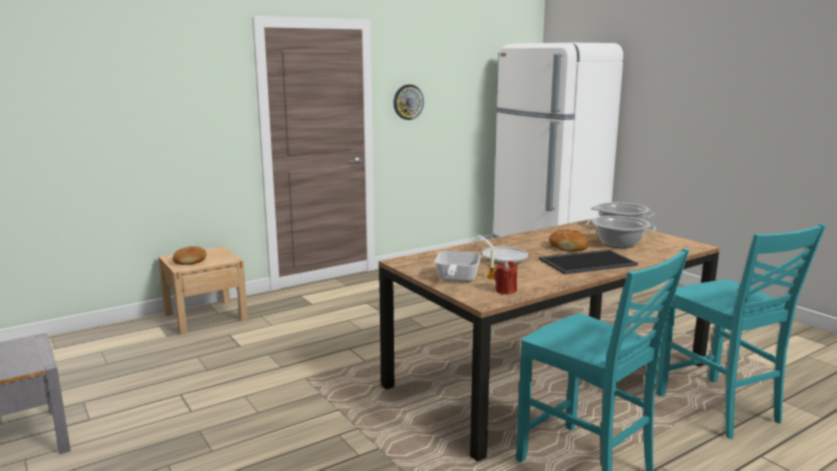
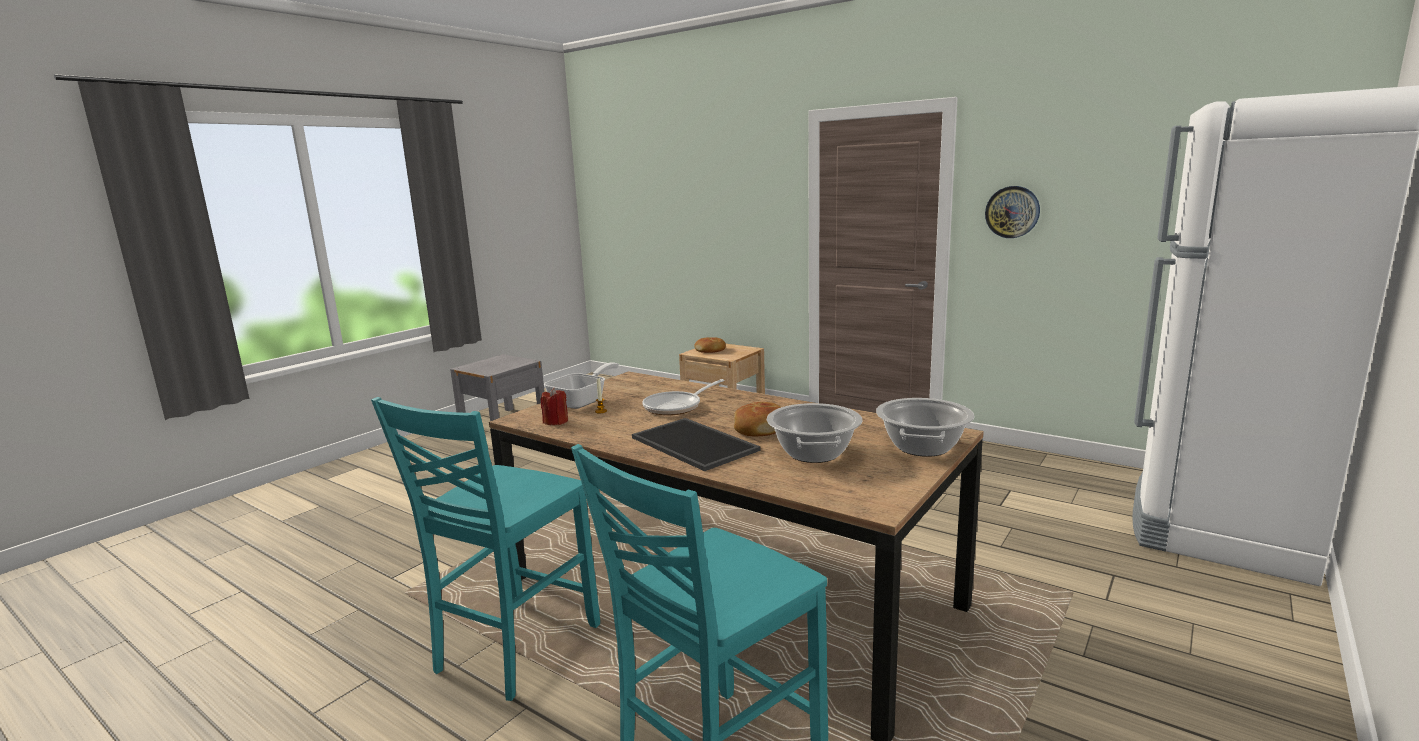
camera: 70 degrees right, 0 degrees up
(456, 280) = (582, 401): frying pan -> frying pan turned 135 degrees clockwise

